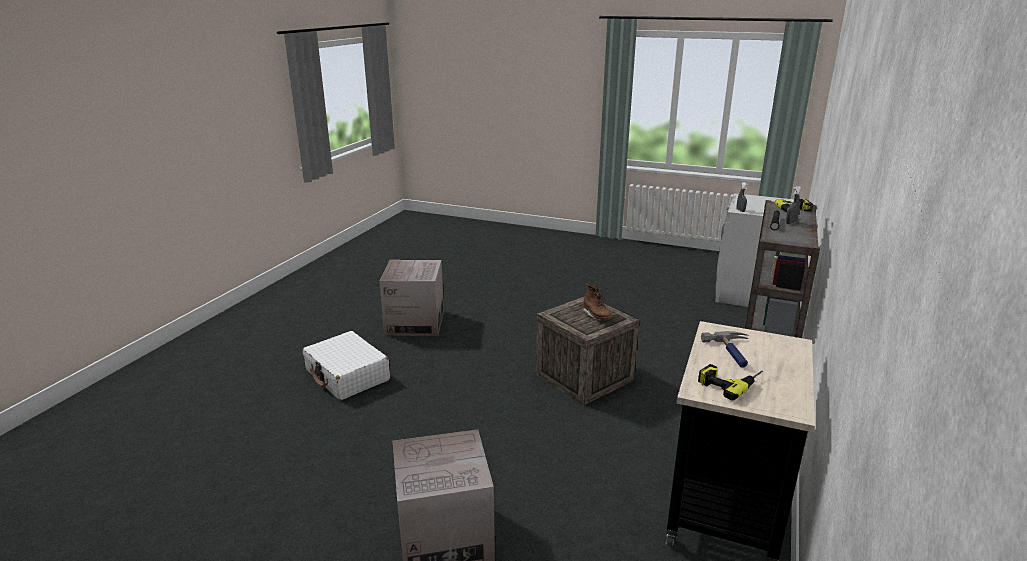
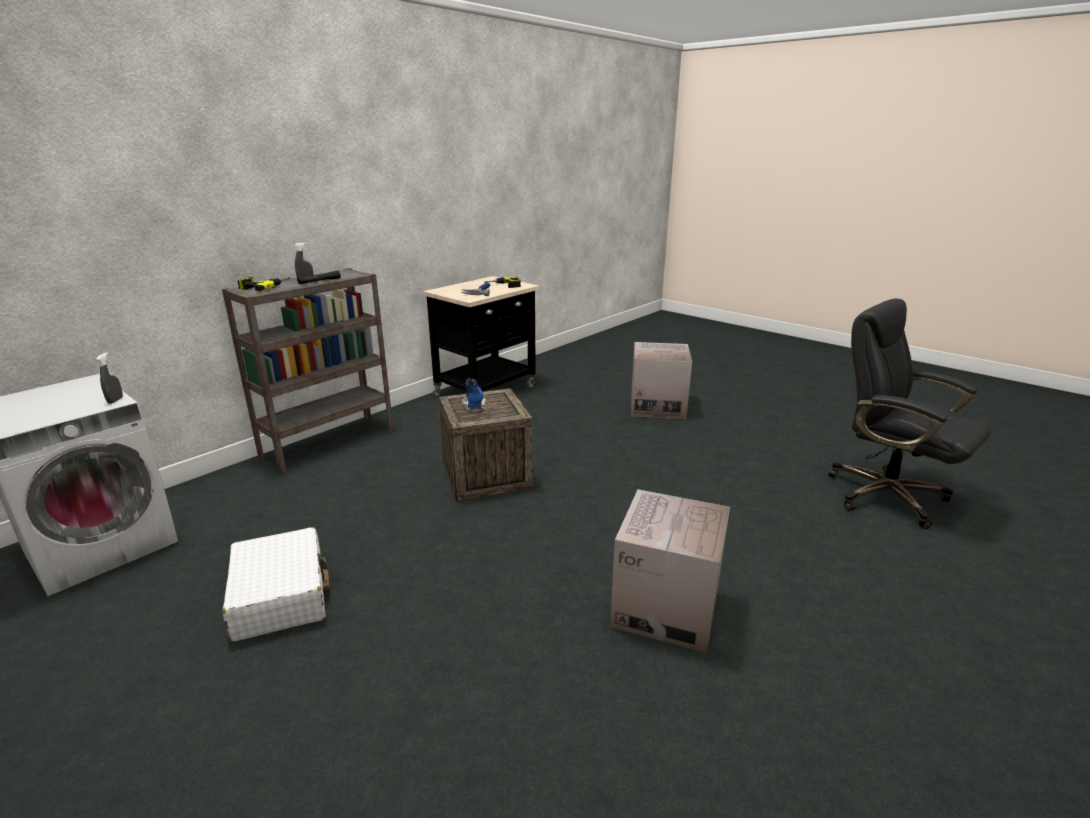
camera: 160 degrees left, 0 degrees up
(204, 430) = (888, 497): none -> black office chair
(347, 375) = (756, 529): white suitcase -> white suitcase (280, 595)
(596, 316) = (474, 404): brown boot -> blue boot

